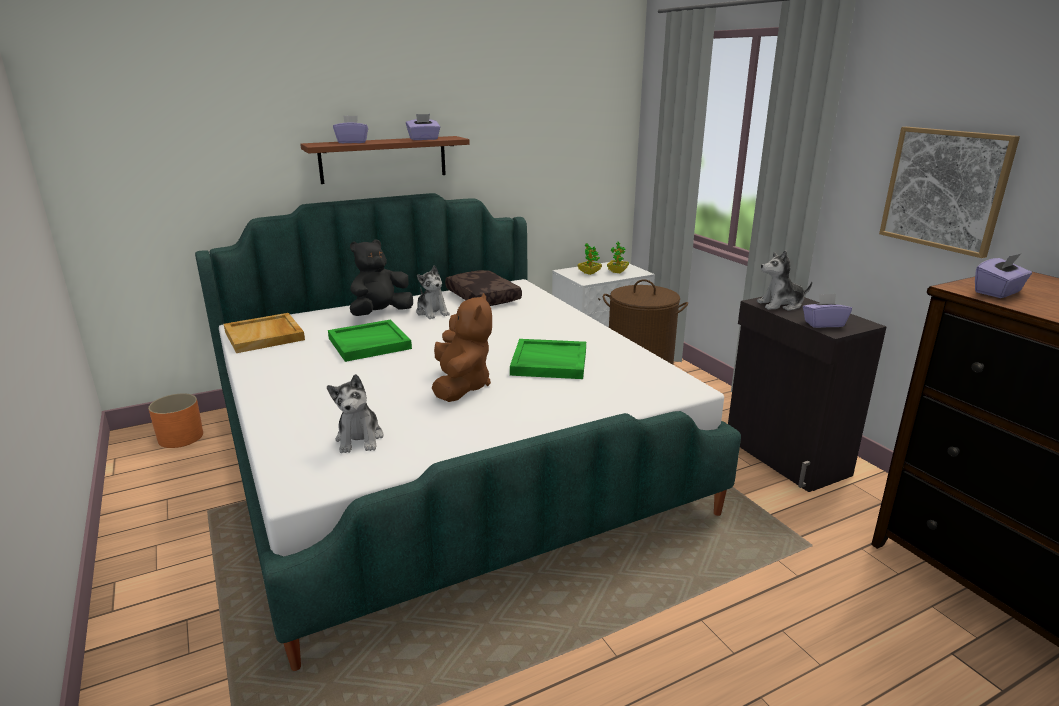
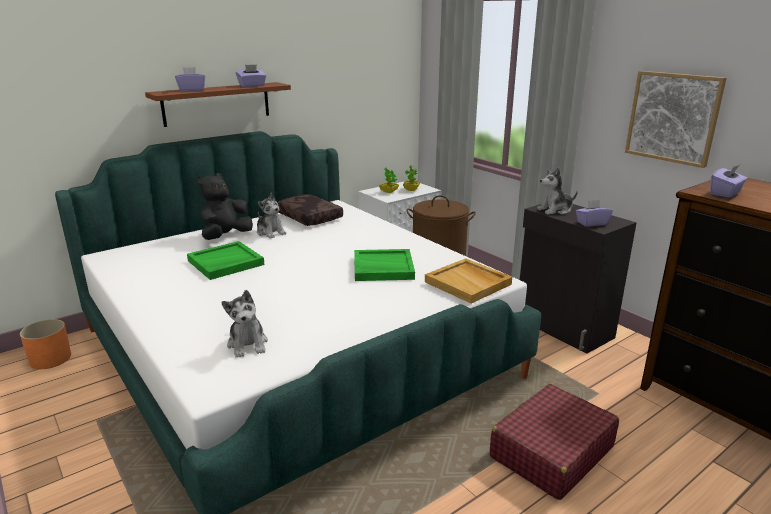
camera: 10 degrees left, 0 degrees up
(265, 336) = (129, 262): beige tray -> beige tray (468, 283)
(461, 386) = (318, 293): brown plush toy -> none
(728, 613) = (551, 452): none -> red suitcase

